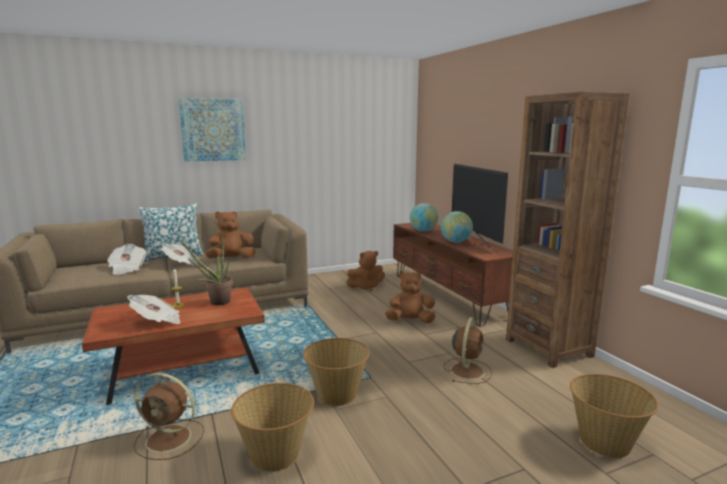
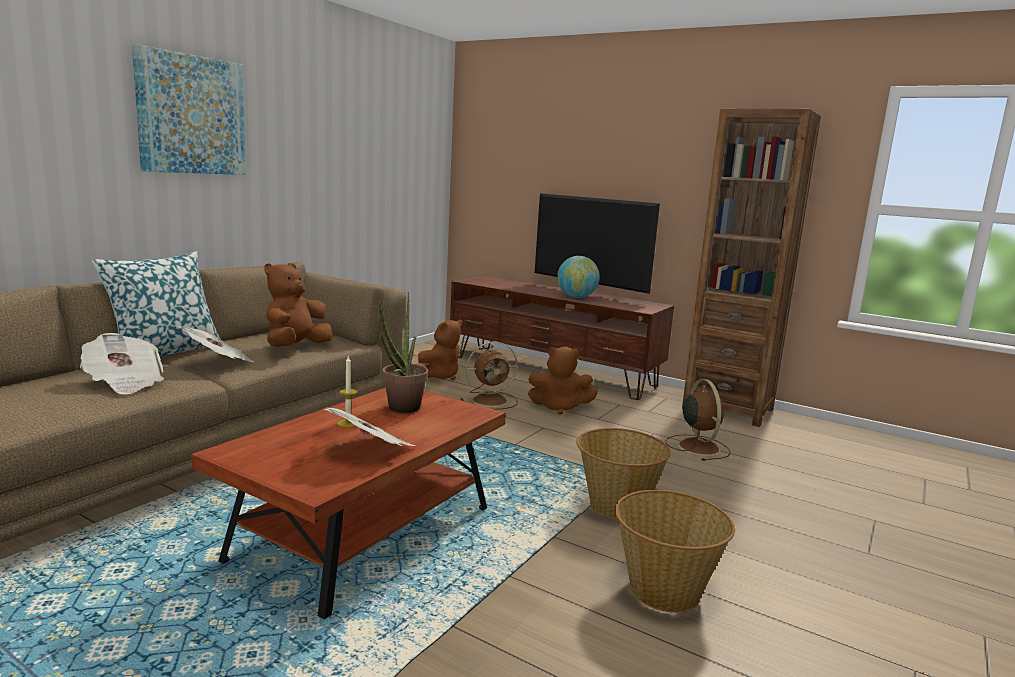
camera: 35 degrees left, 0 degrees up
(170, 439) = (510, 624): brown fan -> brown fan (491, 400)
(410, 321) = (559, 407): brown plush toy -> brown plush toy turned 135 degrees counterclockwise
(423, 231) = (509, 287): globe -> none
(605, 442) = (887, 479): basket -> none

